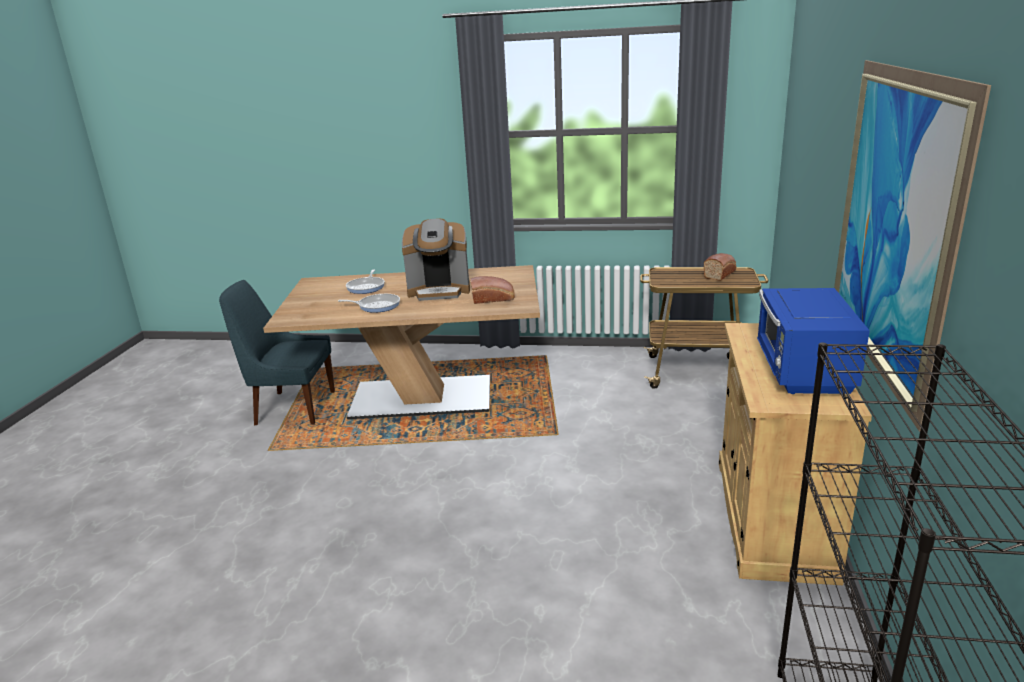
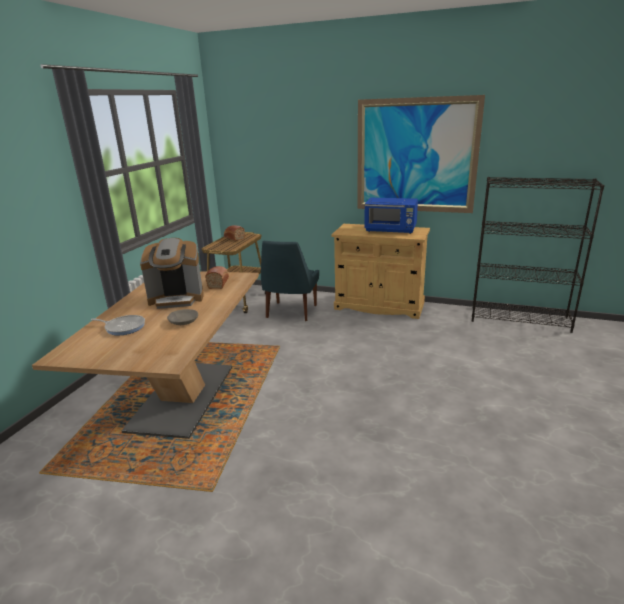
camera: 80 degrees left, 0 degrees up
(292, 408) = (130, 481): blue chair -> blue chair (291, 312)
(377, 306) = (183, 321): frying pan -> grey bowl
(439, 291) = (177, 299): coffee machine -> coffee machine turned 75 degrees clockwise

